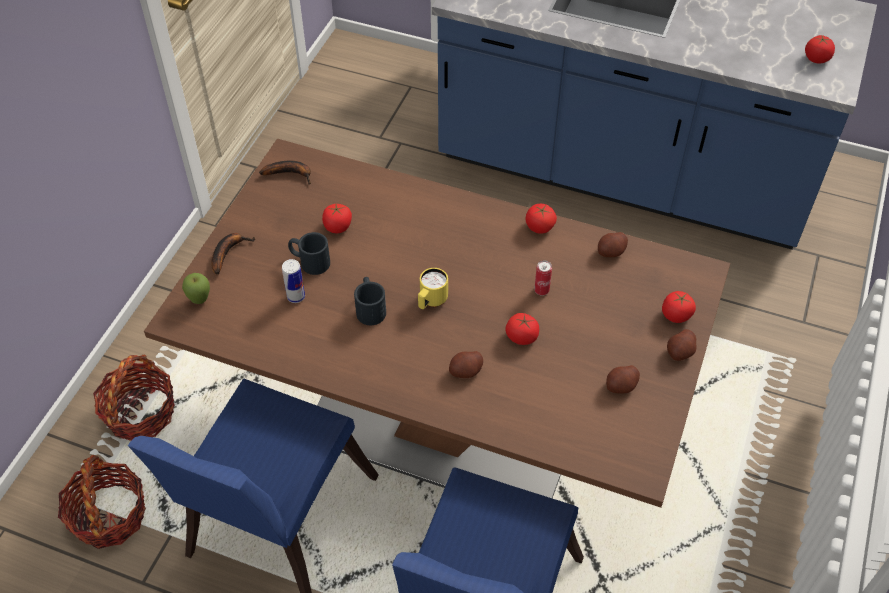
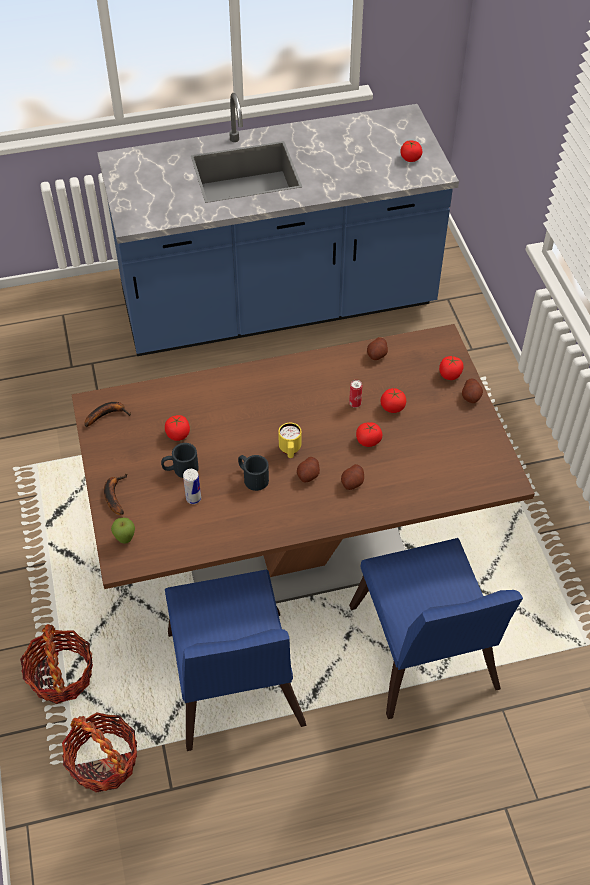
camera: 35 degrees left, 0 degrees up
(539, 227) = (317, 362): tomato -> tomato (392, 407)
(621, 386) = (454, 437): potato -> potato (308, 475)

